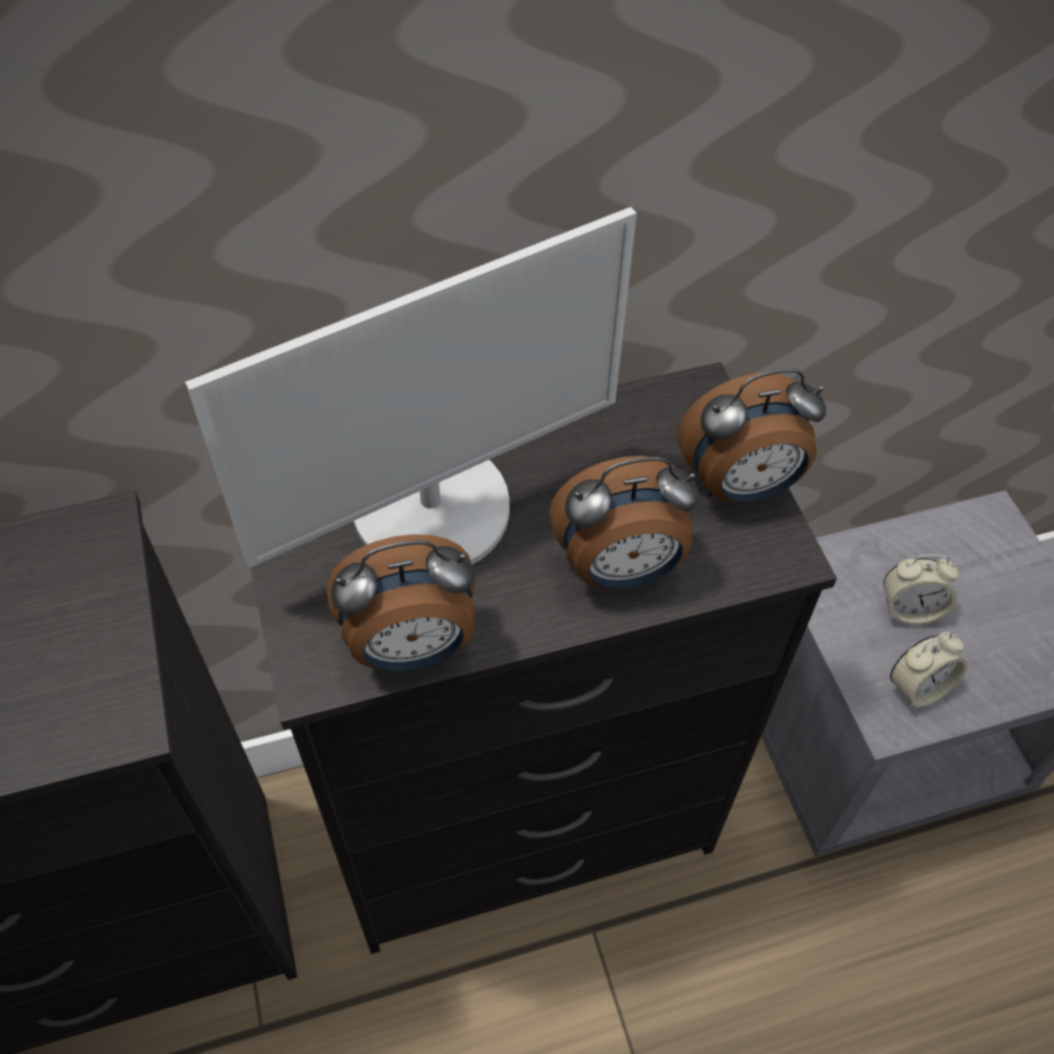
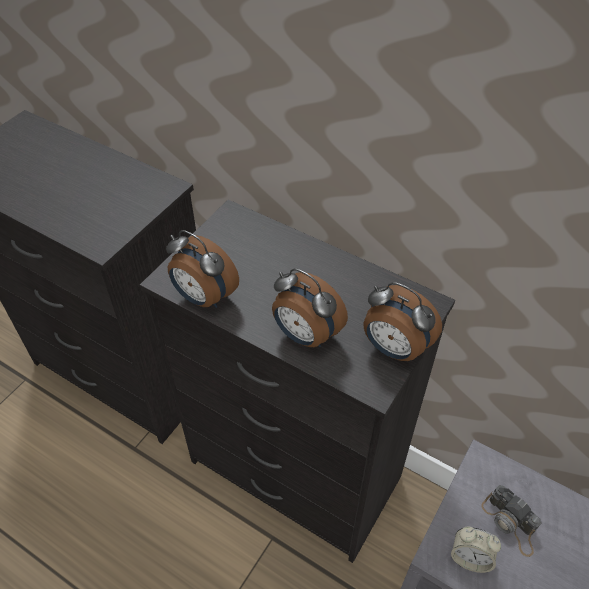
camera: 50 degrees right, 5 degrees down
(433, 508) = (271, 262): monitor -> none
(909, 609) = (510, 524): alarm clock -> camera

